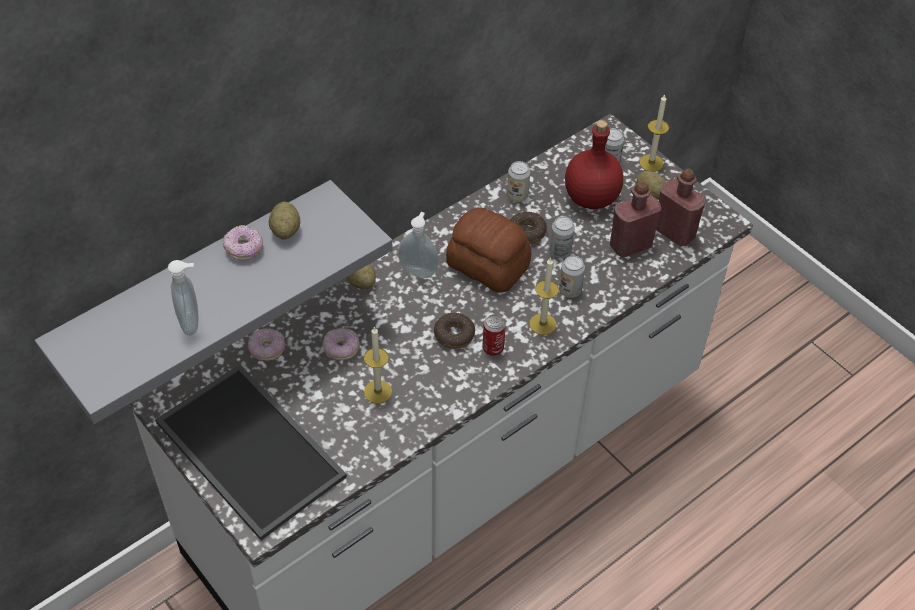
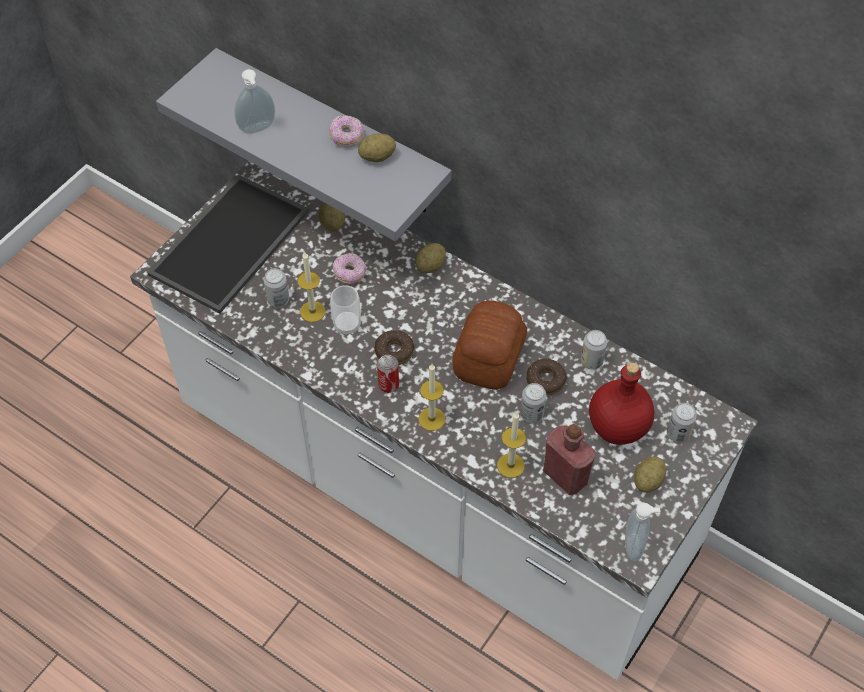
camera: 75 degrees right, 5 degrees up
(267, 350) = (332, 223): donut -> potato
(407, 366) = (347, 325): none -> cup
(419, 271) = (460, 306): soap dispenser -> soap dispenser (635, 546)
(569, 290) = (482, 433): can -> can (278, 300)
(651, 163) = (697, 474): candle -> candle (510, 465)
(674, 232) = (601, 514): red bottle -> none

